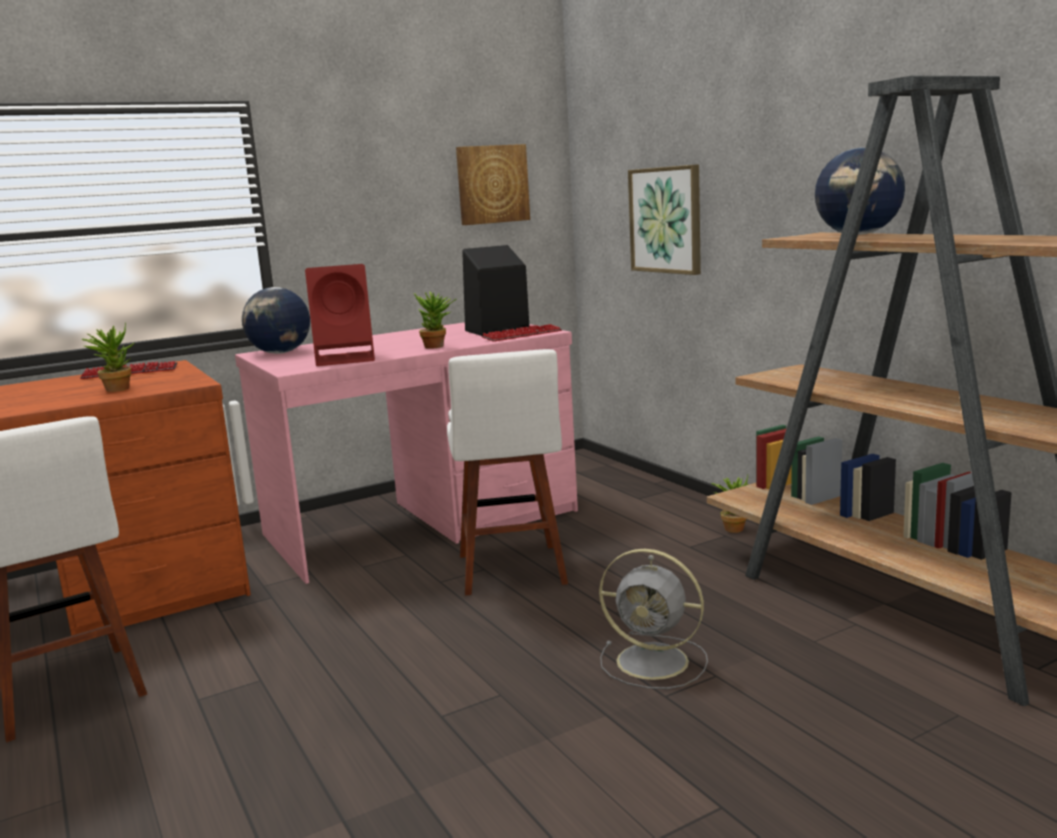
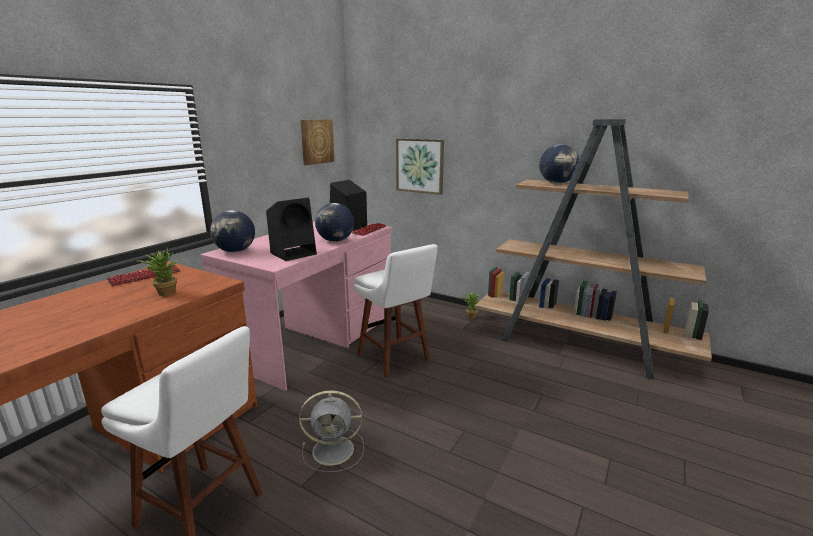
camera: 30 degrees left, 5 degrees up
(347, 358) = (294, 253): red speaker -> black speaker
(438, 346) = (335, 241): potted plant -> globe
(655, 662) = (512, 394): grey fan -> grey fan (335, 450)

